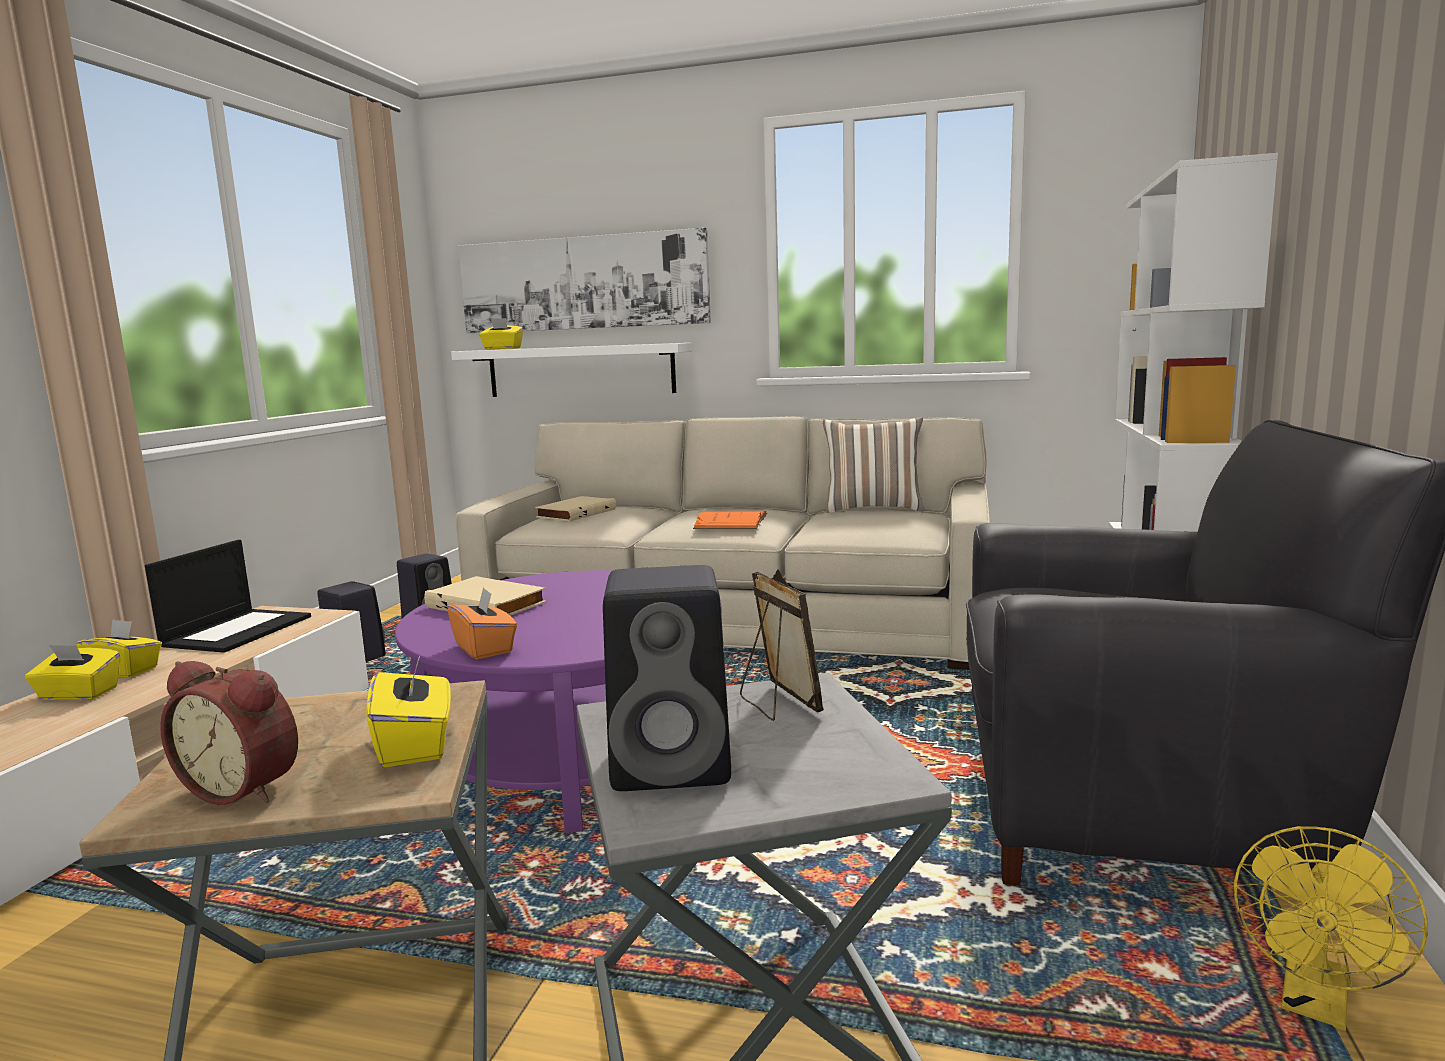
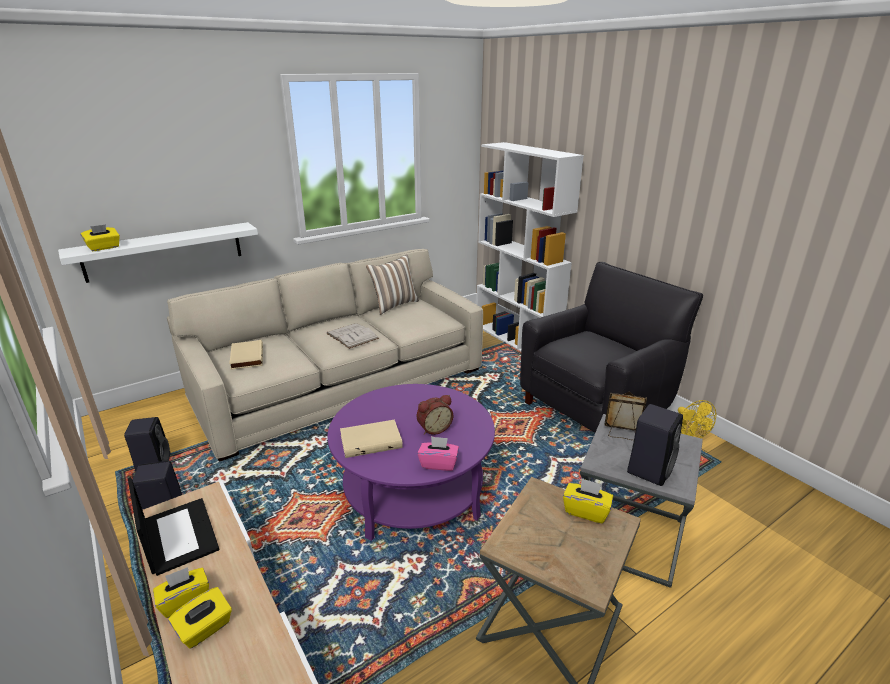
camera: 50 degrees left, 15 degrees up
(245, 787) = (590, 559): alarm clock -> alarm clock (434, 428)
(485, 648) = (438, 463): orange tissue box -> pink tissue box
(582, 283) = (156, 188): picture -> none
(731, 521) = (352, 336): orange book -> white book

